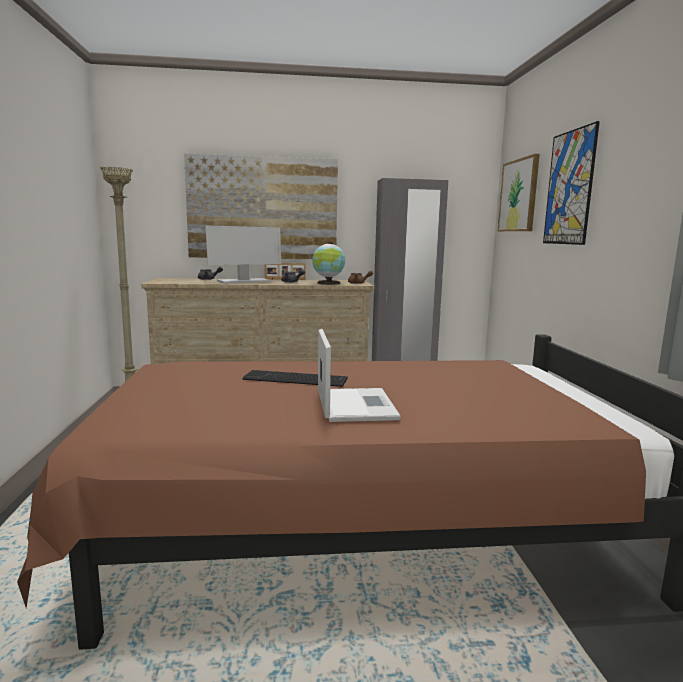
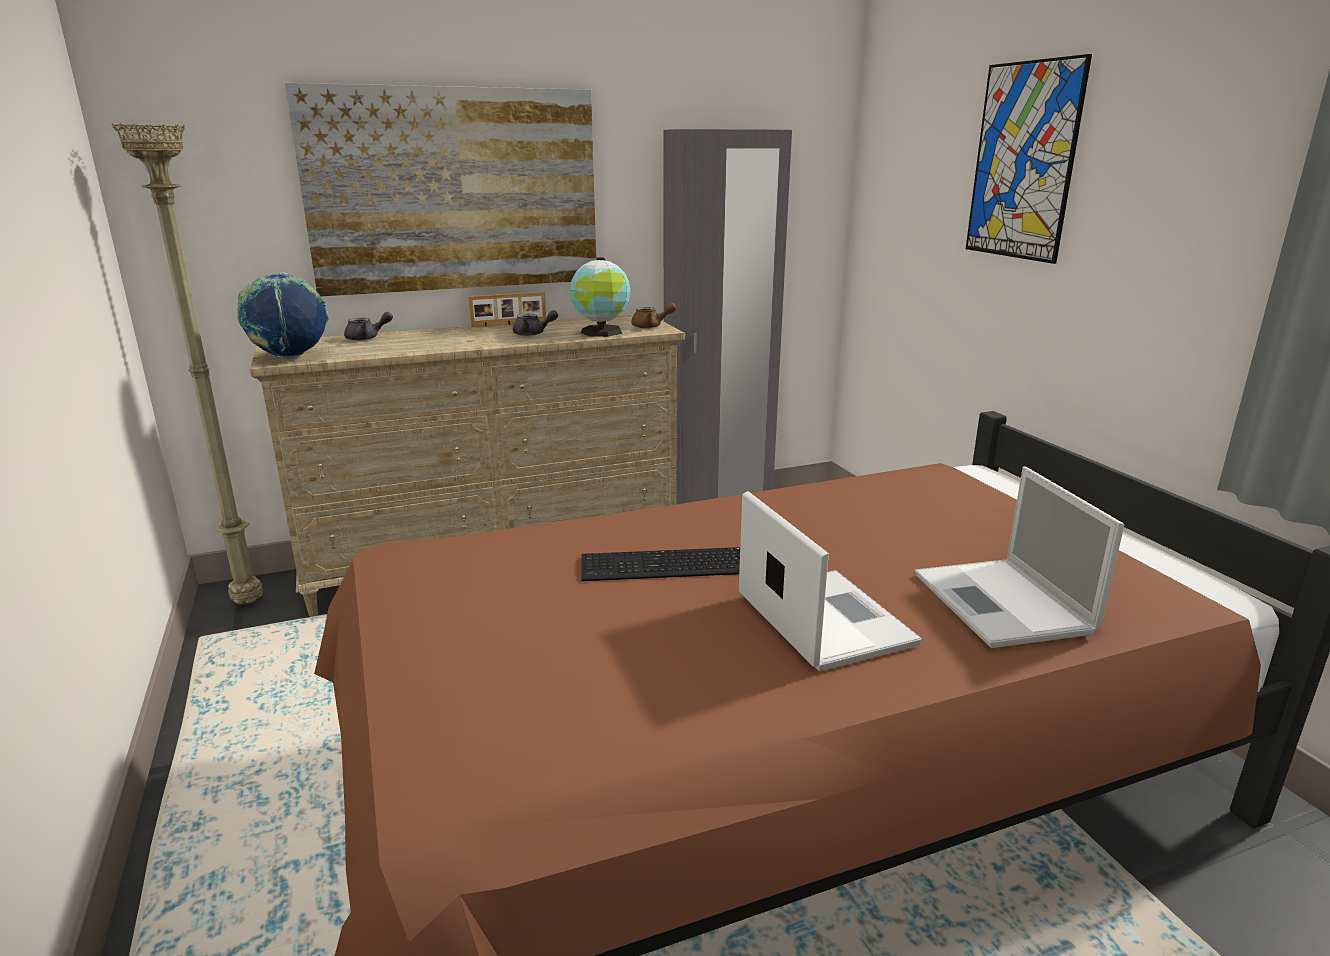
camera: 15 degrees left, 10 degrees up
(164, 282) = (290, 357): none -> globe
(243, 281) = (443, 341): monitor -> none
(471, 412) = (1004, 604): none -> laptop
(519, 195) = (908, 157): picture -> none

